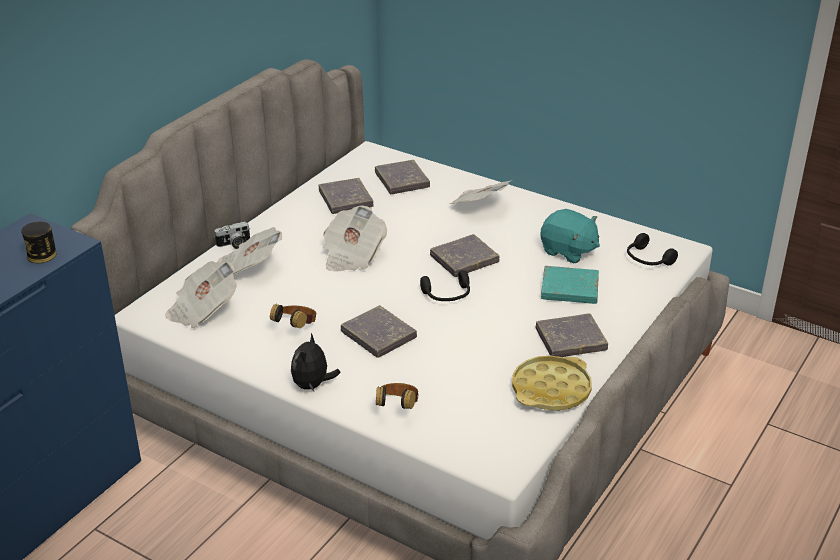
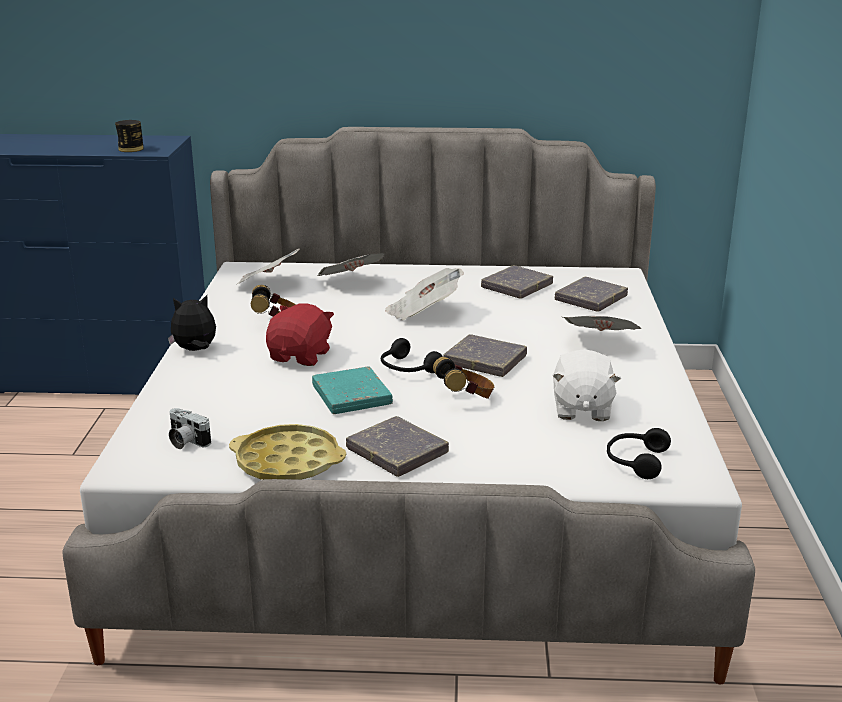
camera: 60 degrees right, 10 degrees down
(234, 244) = (380, 269): camera -> camera (186, 441)
(378, 335) = (301, 356): grey book -> red plush toy
(397, 408) = (189, 393): headphones -> headphones (465, 398)
(568, 251) = (581, 409): turquoise plush toy -> white plush toy
(569, 289) = (502, 428): turquoise book -> turquoise book (351, 396)

